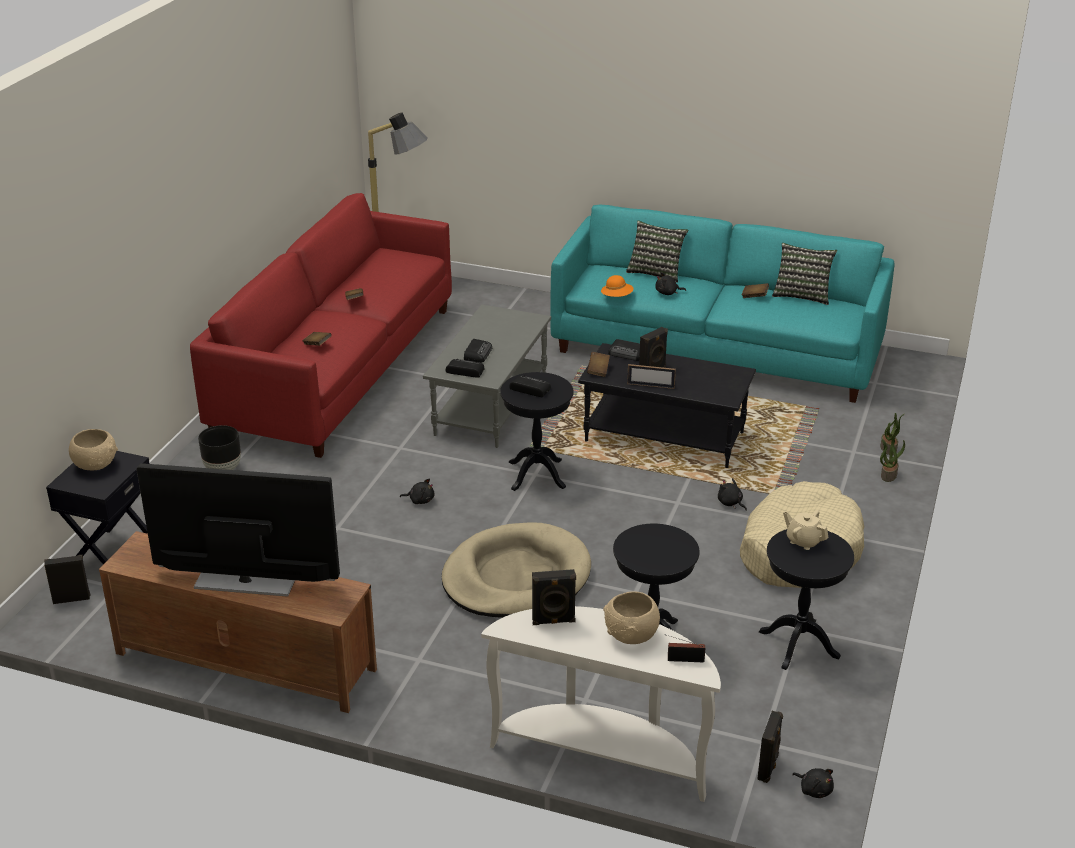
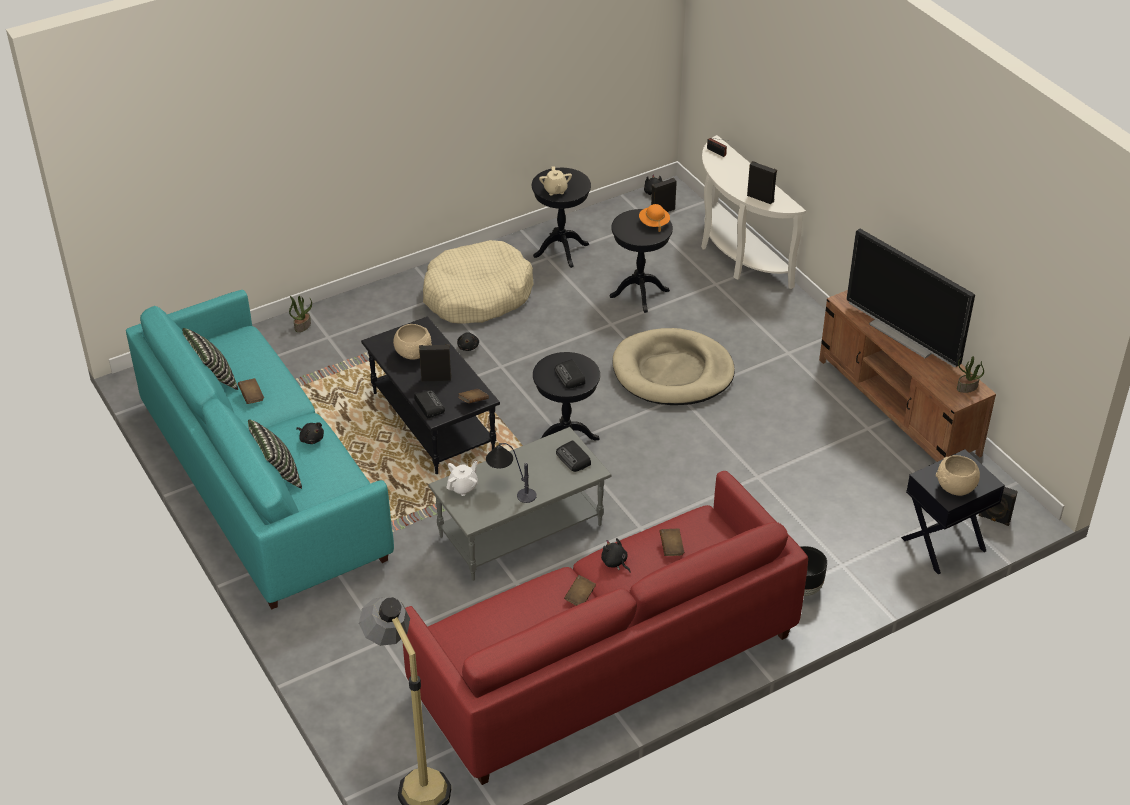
camera: 140 degrees left, 10 degrees up
(420, 500) = (674, 467): black plush toy -> black plush toy (615, 562)
(477, 353) = (542, 472): radio -> none
(488, 336) = (510, 488): none -> table lamp
(523, 323) = (463, 487): none -> white teapot
(617, 297) = (350, 467): orange hat -> orange hat (654, 223)
(631, 636) = (729, 173): beige bowl -> beige bowl (414, 353)
(650, 386) = (457, 366): picture frame -> none
(888, 475) = (338, 309): potted plant -> potted plant (967, 387)

